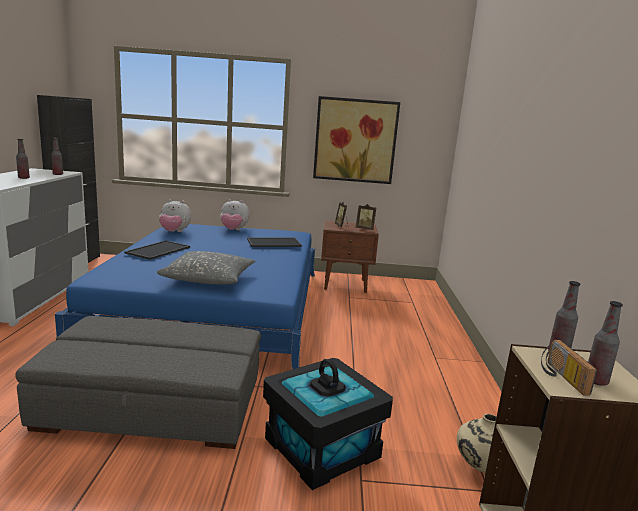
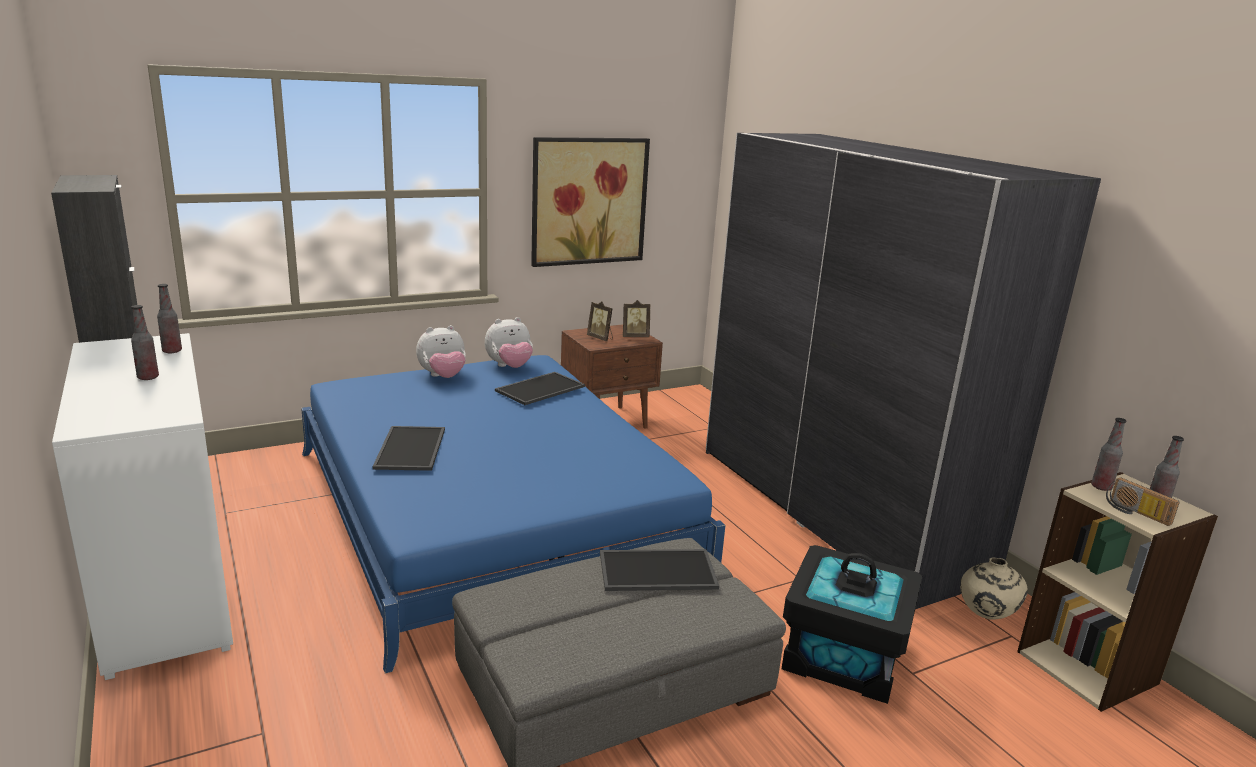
camera: 30 degrees left, 5 degrees up
(174, 232) = (363, 403): plush toy -> plush toy (509, 367)
(199, 337) = (656, 572): none -> tray
(209, 278) = (560, 480): grey pillow -> none
(440, 365) = (834, 510): none -> grey wardrobe

